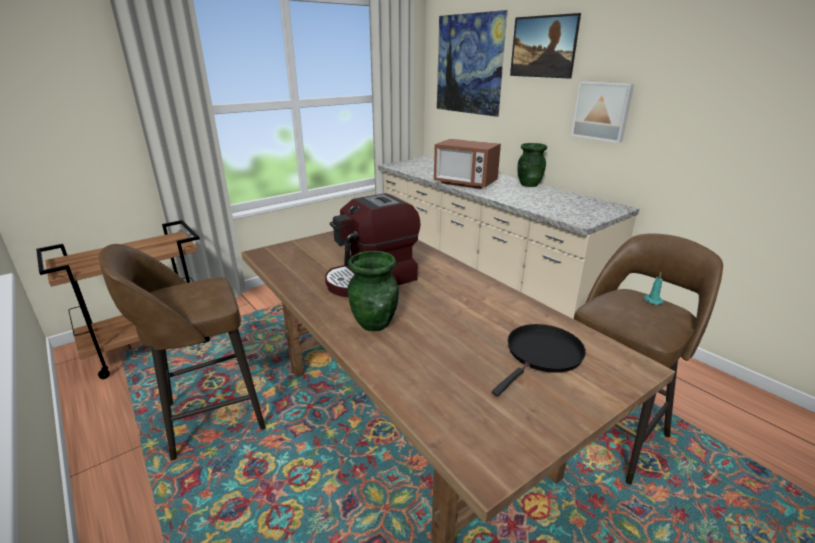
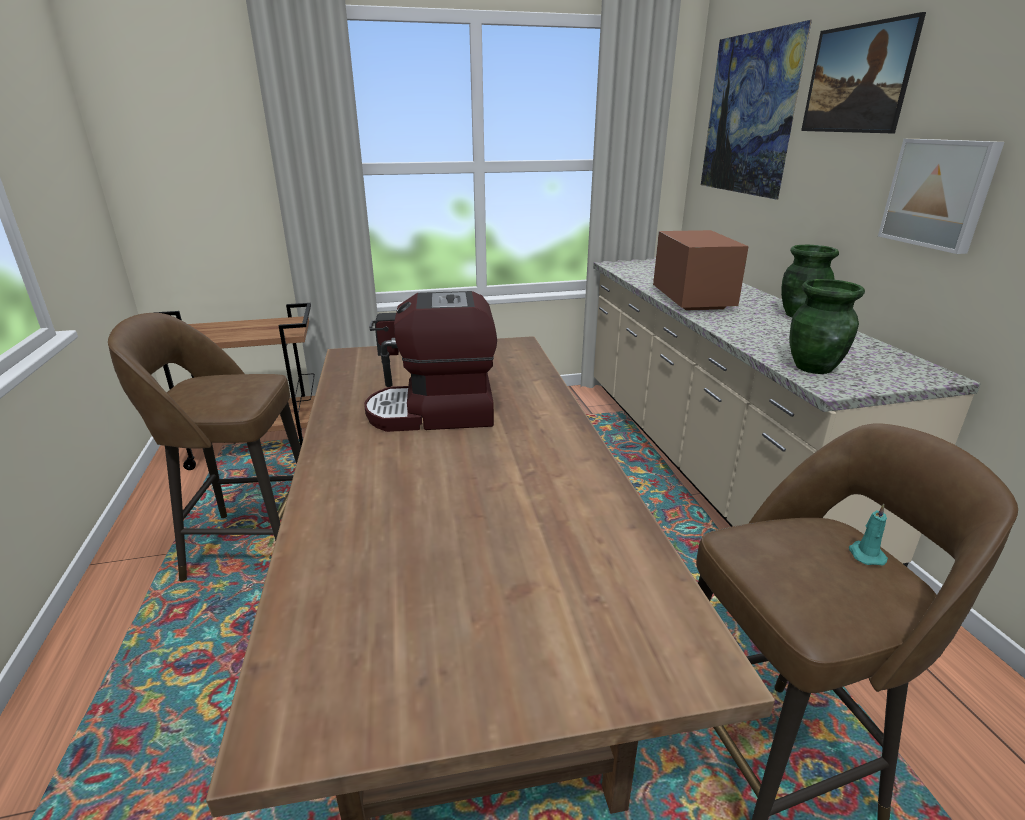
camera: 25 degrees right, 0 degrees up
(375, 323) = (374, 472): green vase -> green vase (814, 367)
(465, 183) = (693, 300): microwave -> microwave turned 150 degrees counterclockwise
(542, 355) = (553, 588): black frying pan -> none

